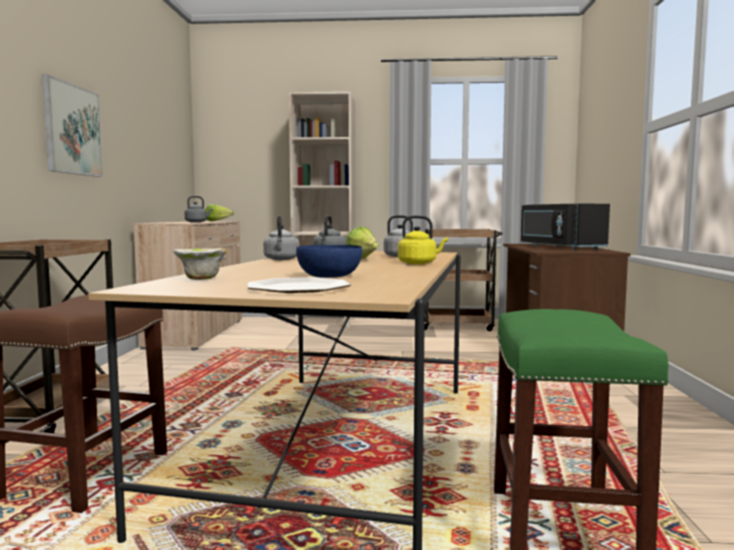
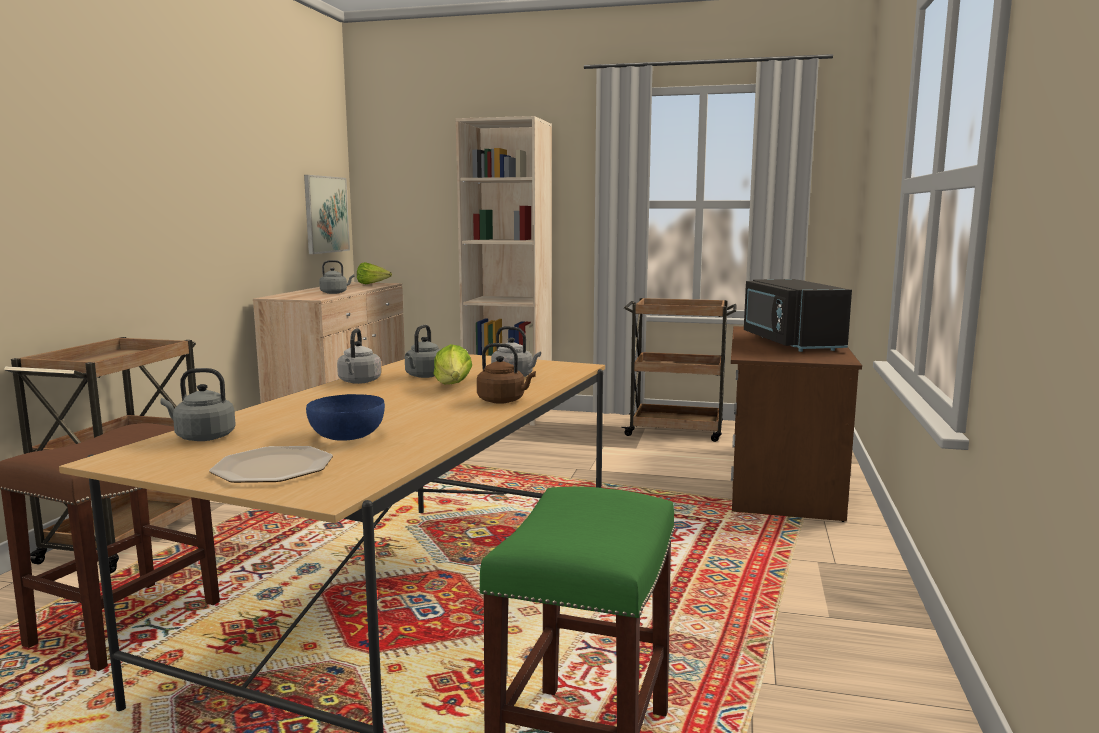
camera: 10 degrees right, 5 degrees up
(72, 130) = (163, 198): picture -> picture (326, 214)
(200, 279) = (202, 437): bowl -> grey kettle
(419, 263) = (503, 401): yellow kettle -> brown kettle

